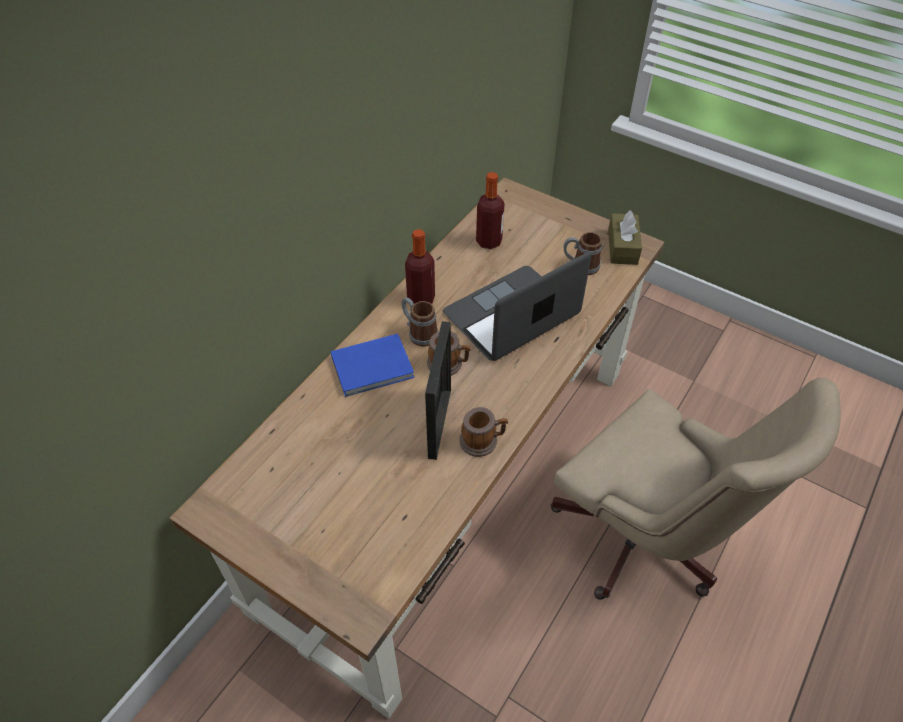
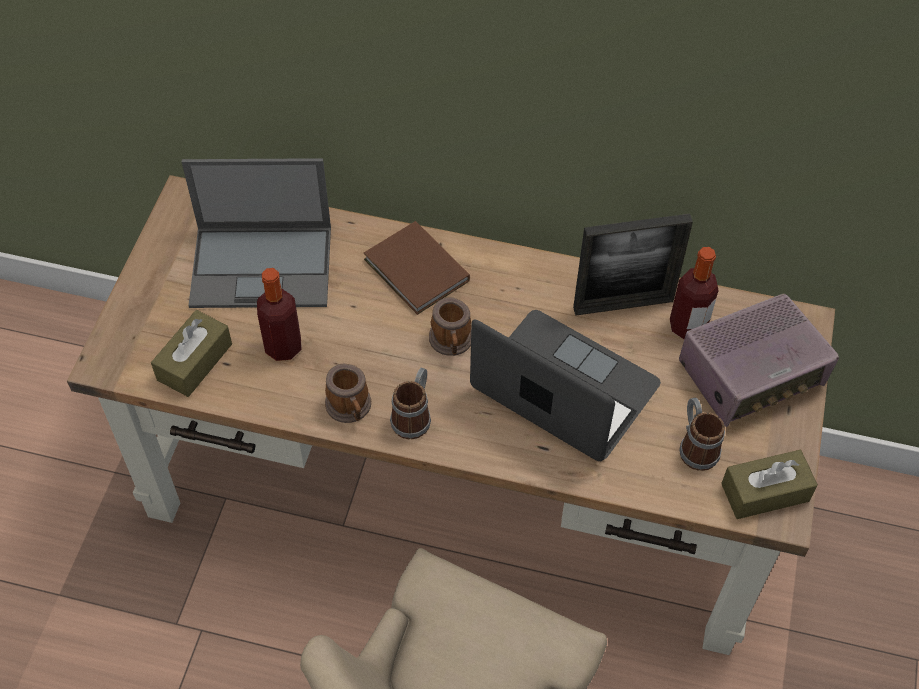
camera: 70 degrees right, 5 degrees up
(315, 466) = (263, 266): none -> laptop
(374, 367) = (416, 272): blue book -> brown book
(392, 541) = (194, 362): none -> brown tissue box
(419, 333) = (488, 298): mug -> mug (414, 415)
(421, 298) = (546, 283): bottle -> bottle (283, 347)
(439, 423) = (360, 359): picture frame -> picture frame (623, 304)
(537, 225) = (752, 375): none -> radio

